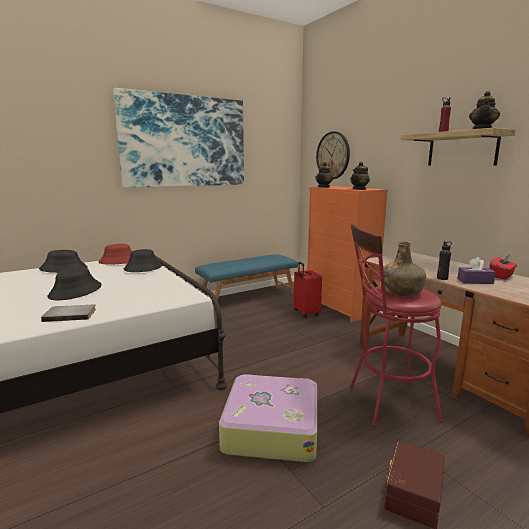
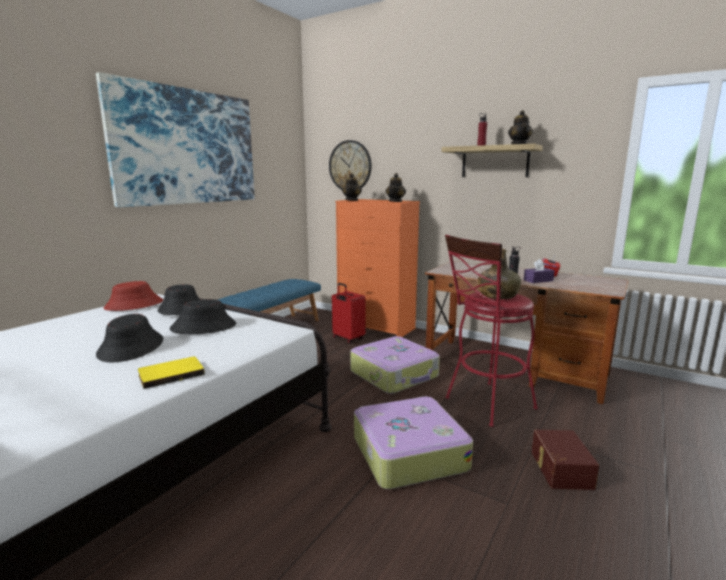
camera: 25 degrees left, 0 degrees up
(64, 269) = (63, 323): black hat -> black hat (203, 327)
(70, 314) = (171, 374): grey book -> yellow book
(320, 353) = (395, 374): none -> suitcase

